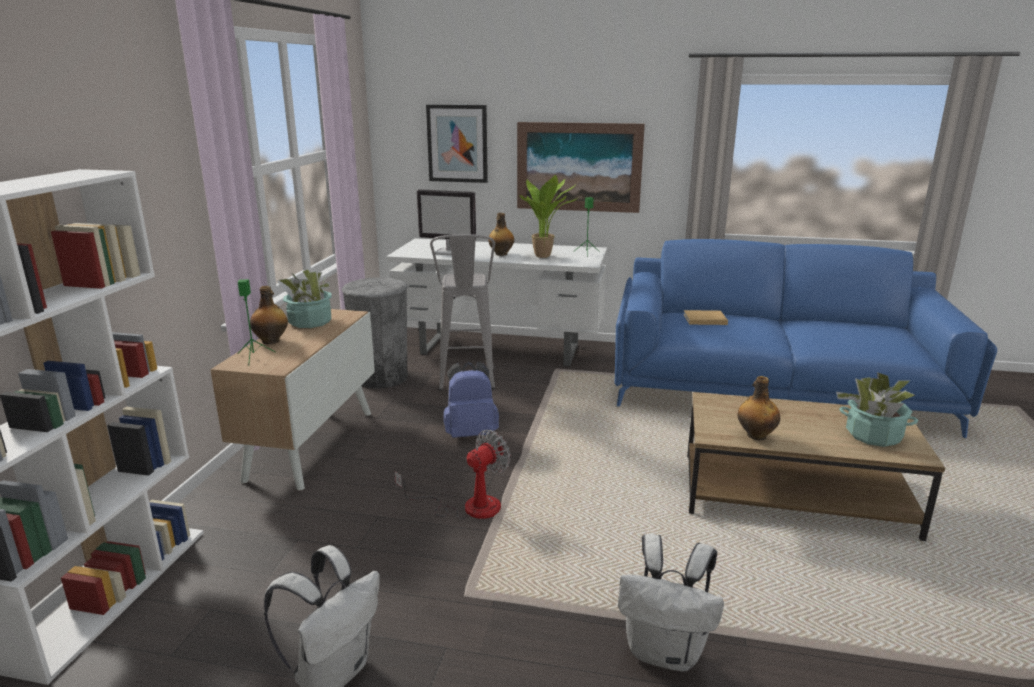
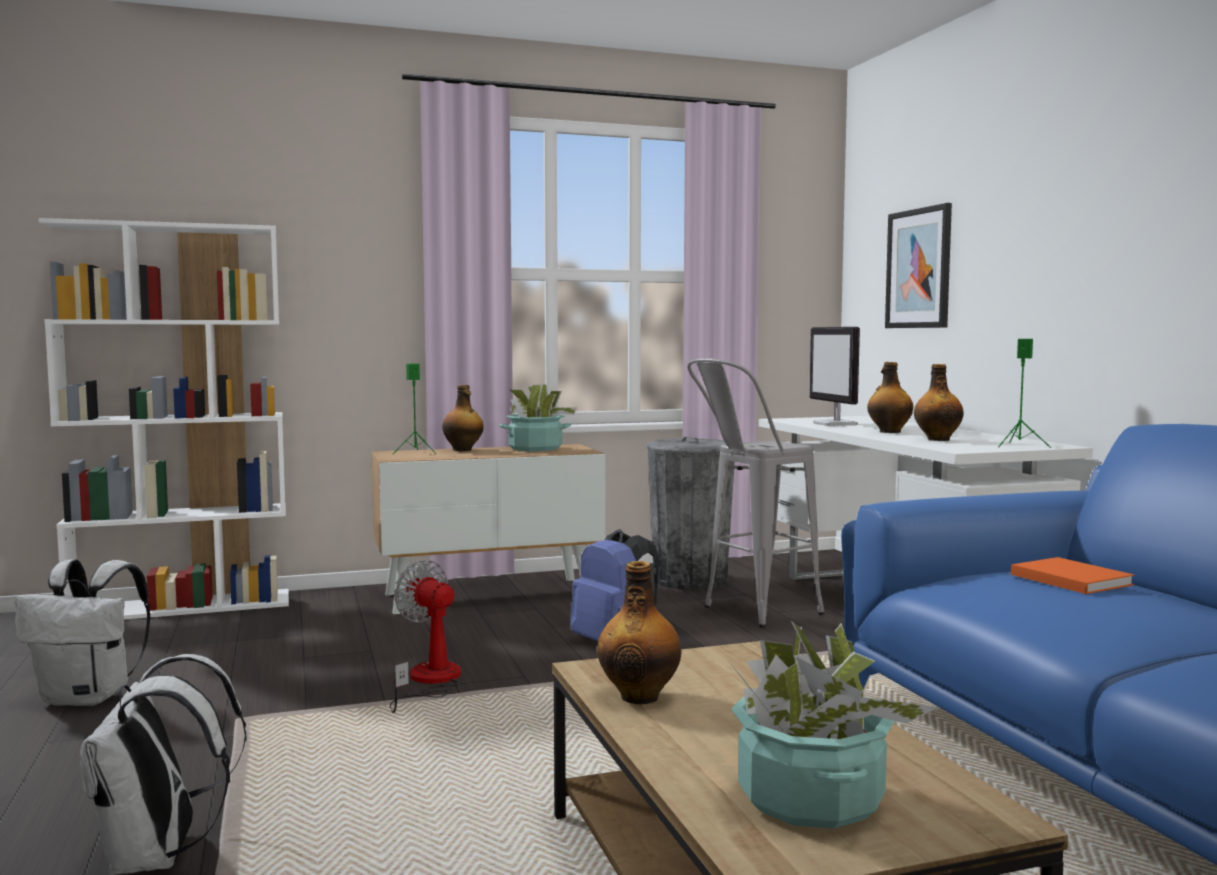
camera: 60 degrees right, 15 degrees down
(468, 507) = (429, 681): fan -> fan turned 150 degrees counterclockwise
(545, 256) = (937, 439): potted plant -> bottle
(578, 167) = (1061, 293): picture -> none
(703, 319) = (1068, 579): beige book -> orange book

